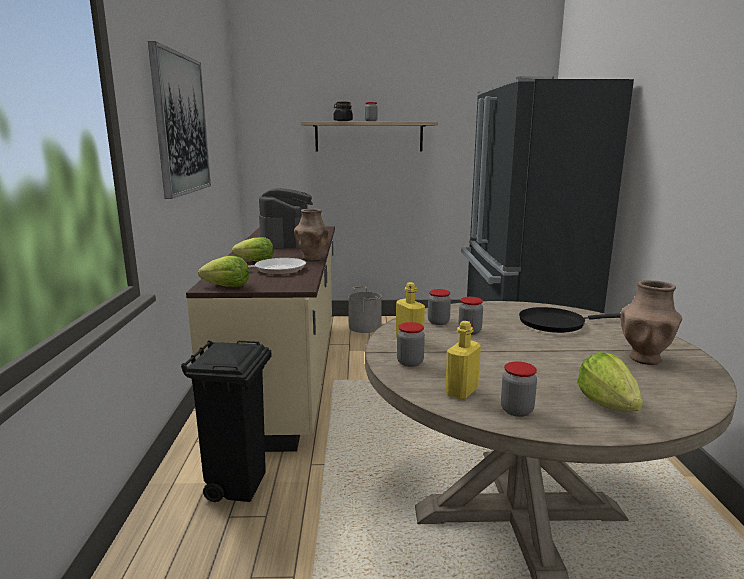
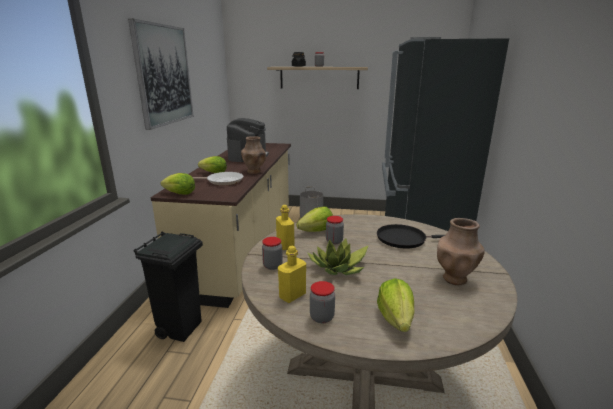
camera: 10 degrees right, 5 degrees up
(438, 322) = (316, 231): jar -> lettuce
(498, 358) = (339, 268): none -> potted plant

